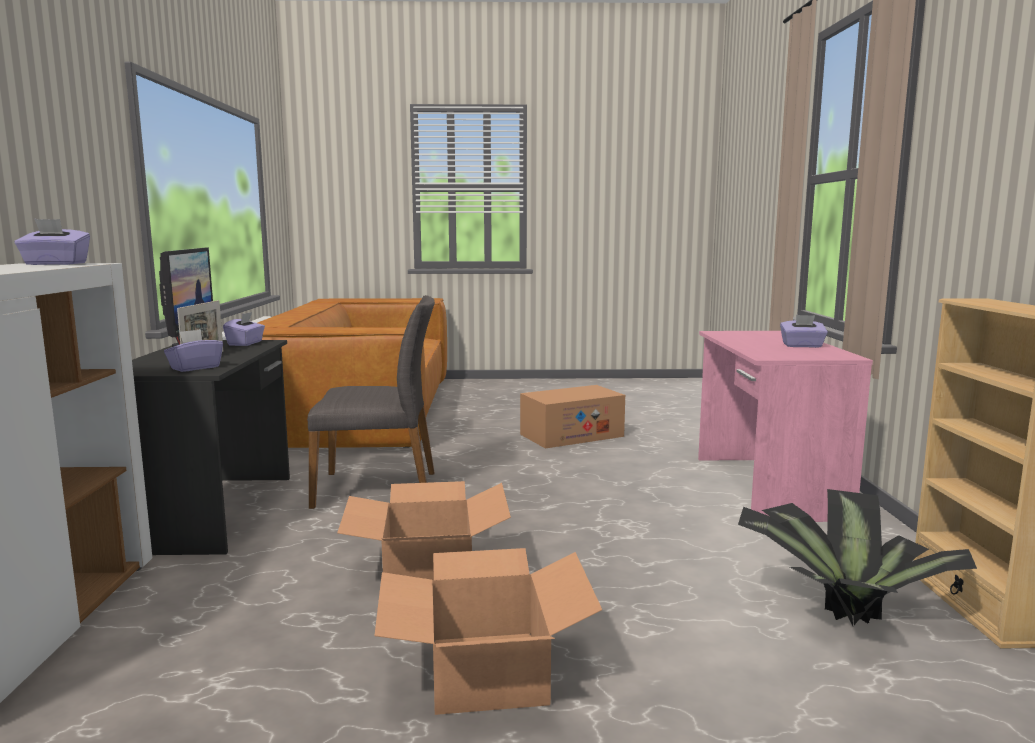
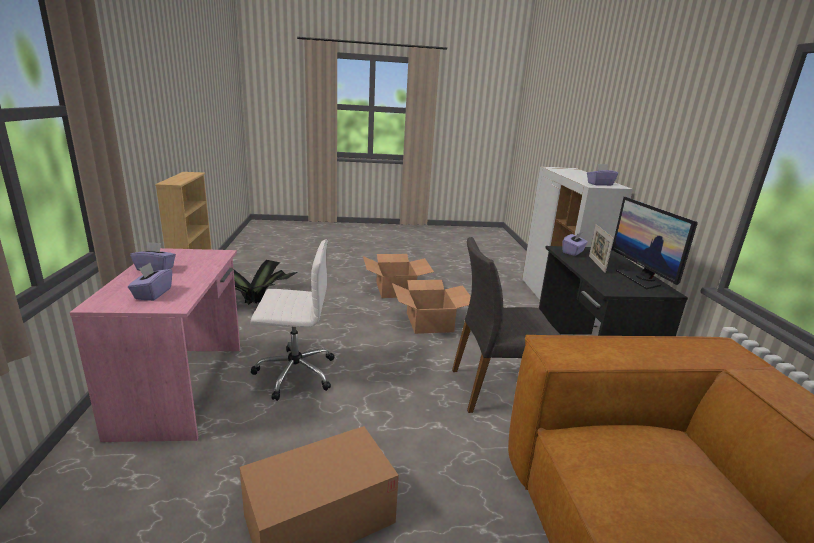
camera: 175 degrees right, 10 degrees up
(246, 343) = (619, 286): purple tissue box -> purple tissue box (152, 294)
(647, 499) = (294, 373): none -> white office chair

